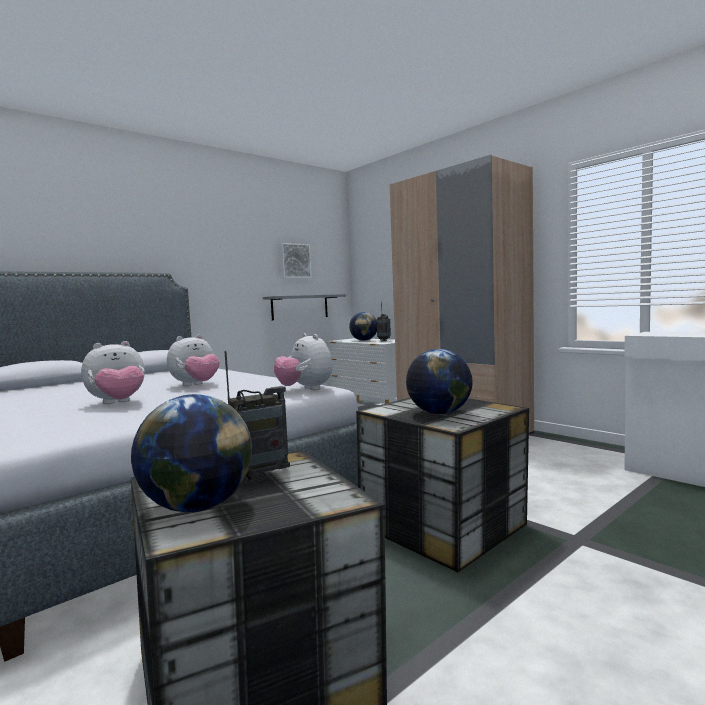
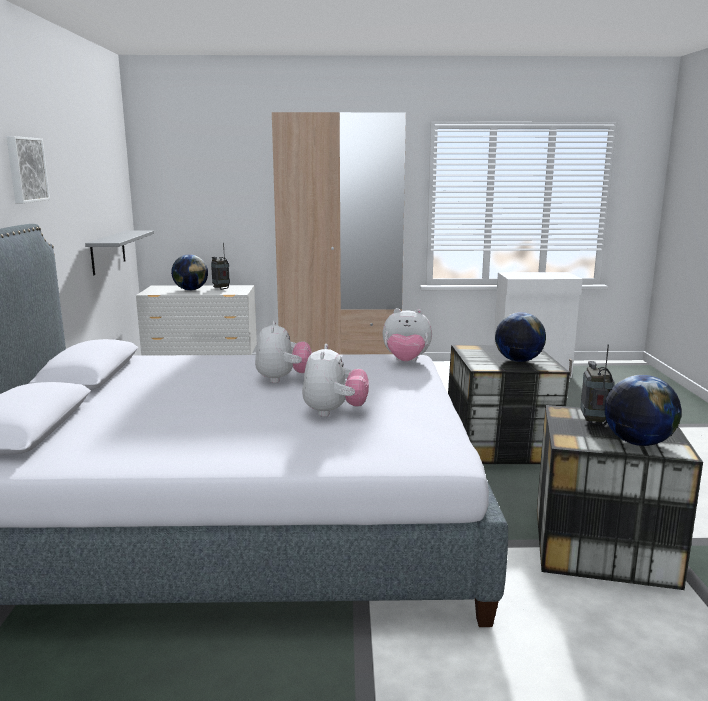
camera: 50 degrees left, 10 degrees up
(295, 261) = (100, 187): picture -> picture (25, 169)

